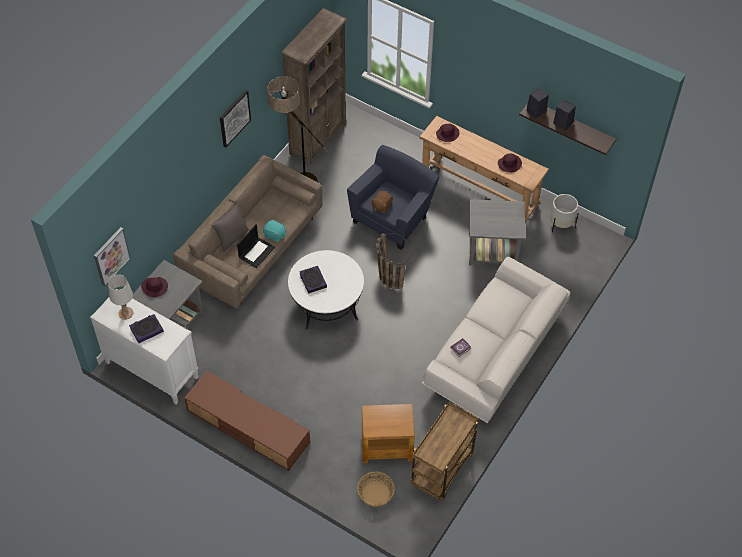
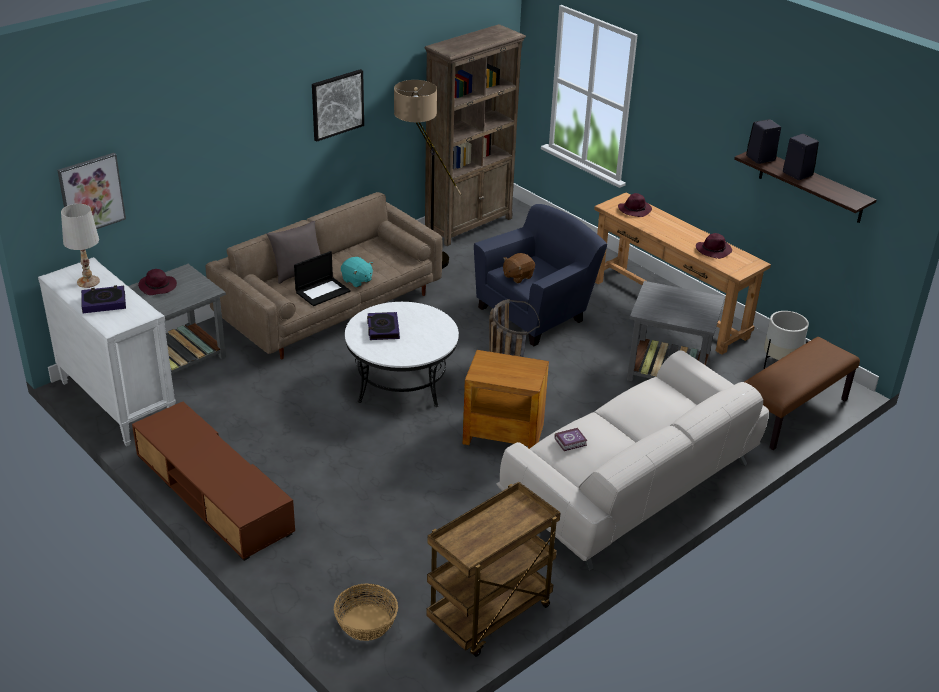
camera: 15 degrees right, 20 degrees down
(386, 446) = (412, 563): brown side table -> brown side table (503, 433)
(576, 268) = (791, 414): none -> brown bench

